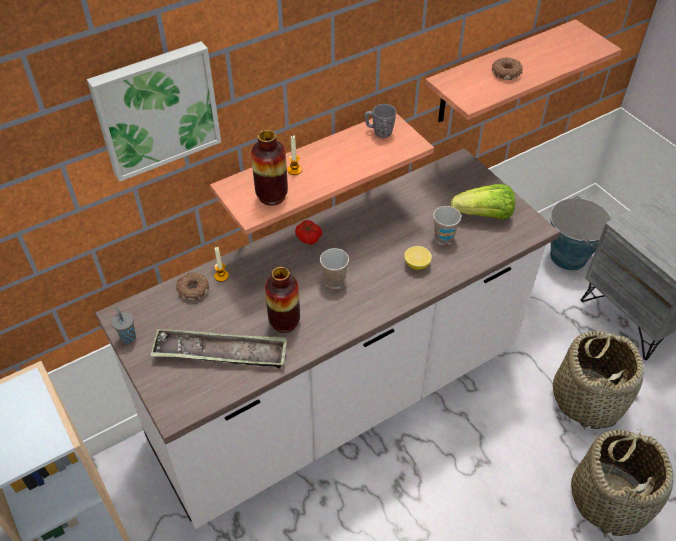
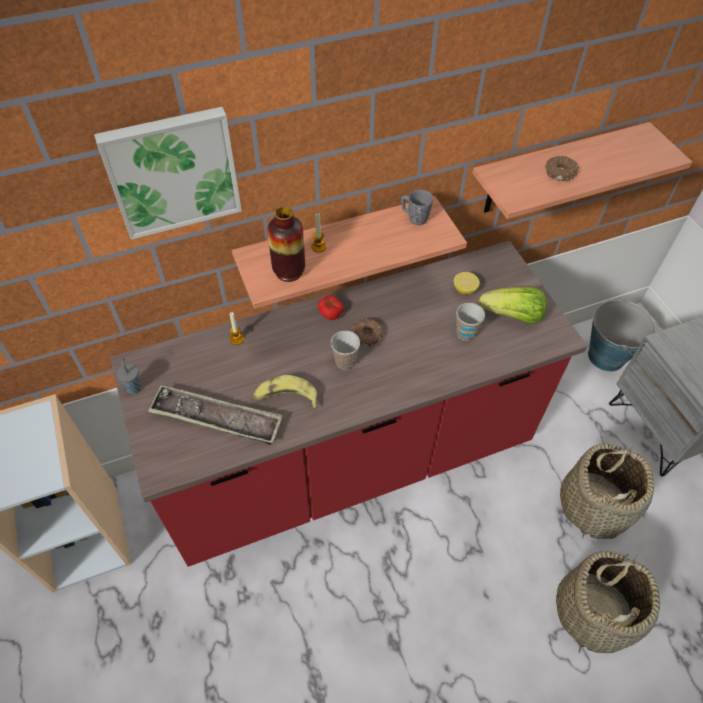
camera: 10 degrees right, 5 degrees up
(192, 289) = (206, 348): donut -> donut (366, 335)
(284, 322) = (286, 397): vase -> banana
(338, 399) = (349, 462): white counter -> red counter
(417, 264) = (431, 358): lemon -> lemon (464, 289)

